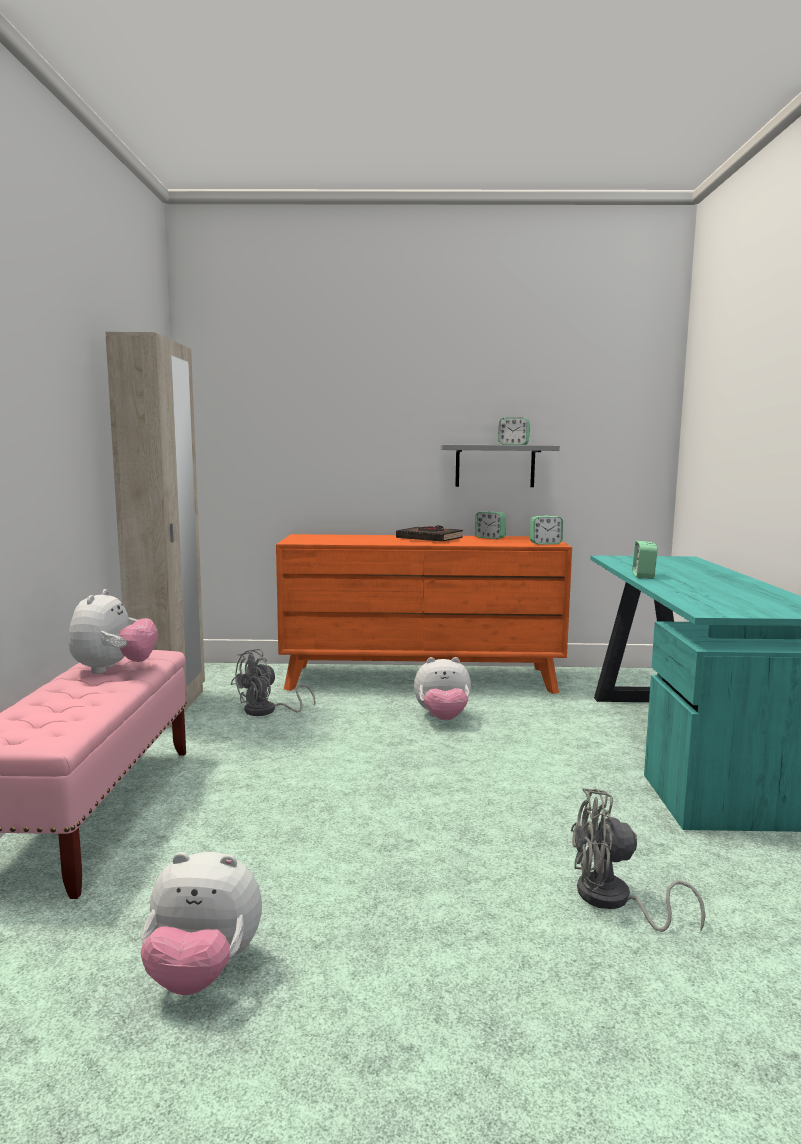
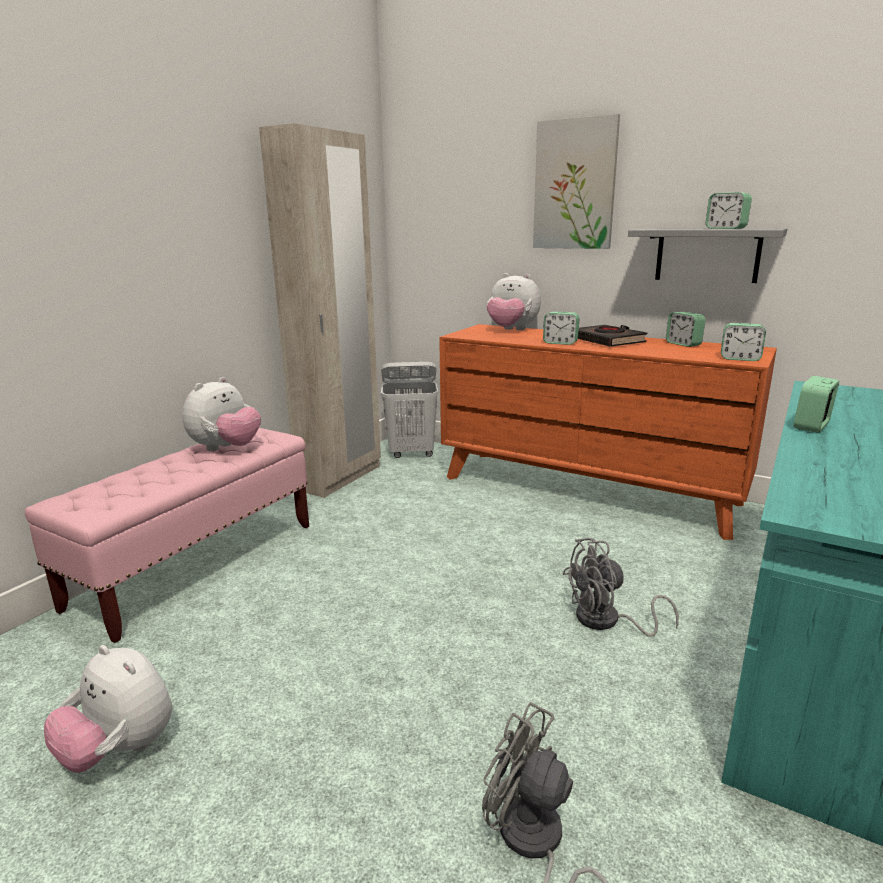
camera: 30 degrees right, 10 degrees up
(225, 675) = (412, 453): none -> white laundry basket
(267, 711) = (411, 497): grey fan -> grey fan (606, 621)
(379, 407) = (575, 185): none -> picture
(395, 542) = (560, 343): none -> alarm clock
(442, 718) = (565, 543): plush toy -> plush toy (511, 330)

